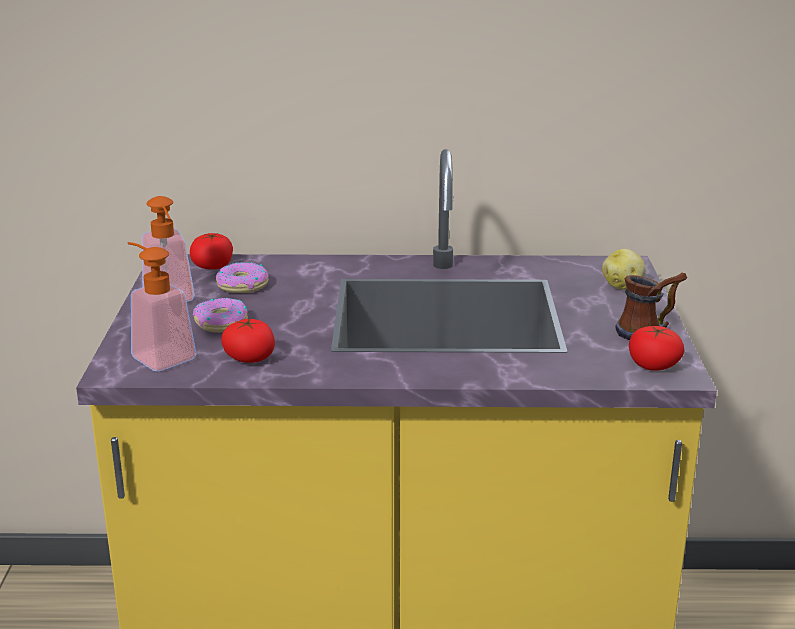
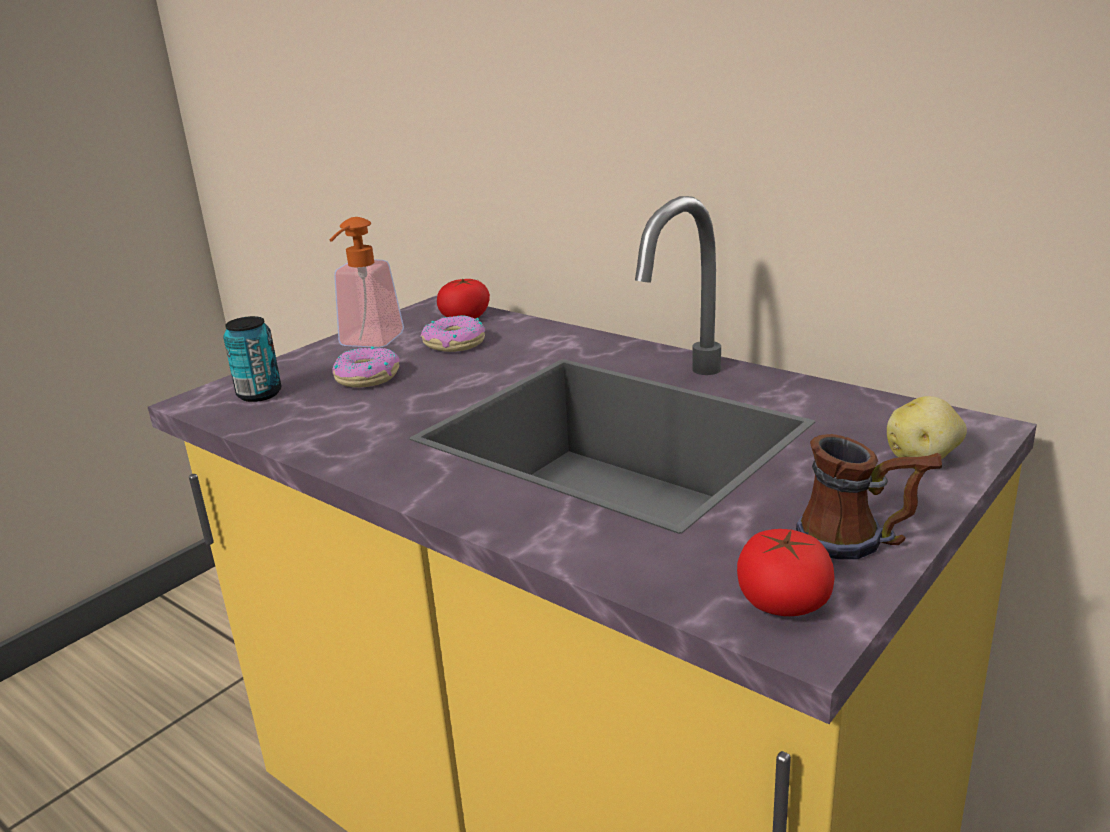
camera: 40 degrees right, 0 degrees up
(158, 355) = (259, 394): soap dispenser -> can
(249, 357) = (323, 421): tomato -> none

